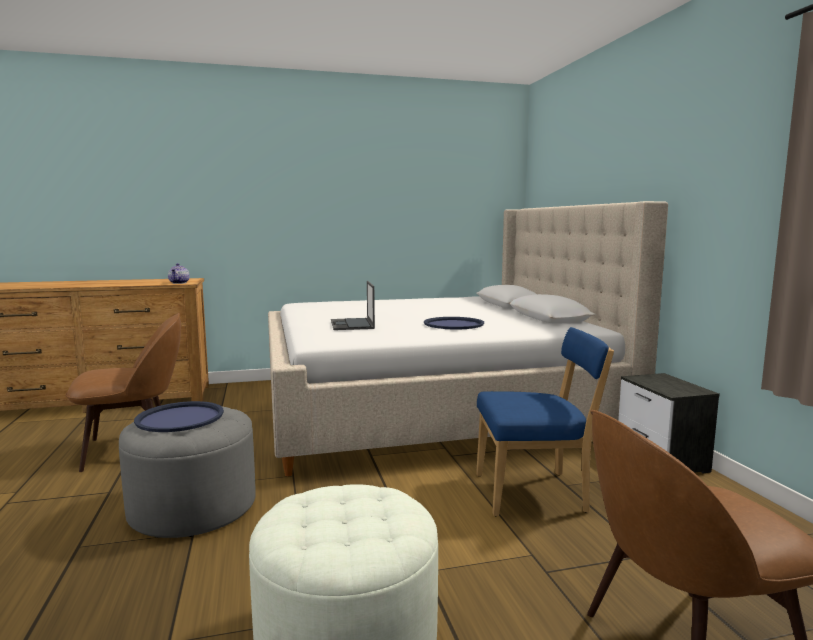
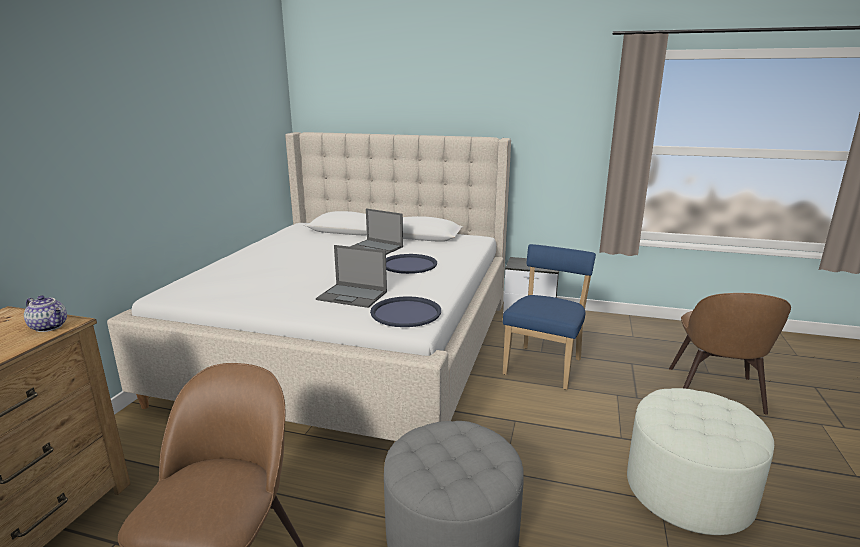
camera: 60 degrees left, 10 degrees up
(180, 418) = (447, 458): blue tray -> blue tray (406, 313)
(478, 314) = (376, 248): none -> laptop

